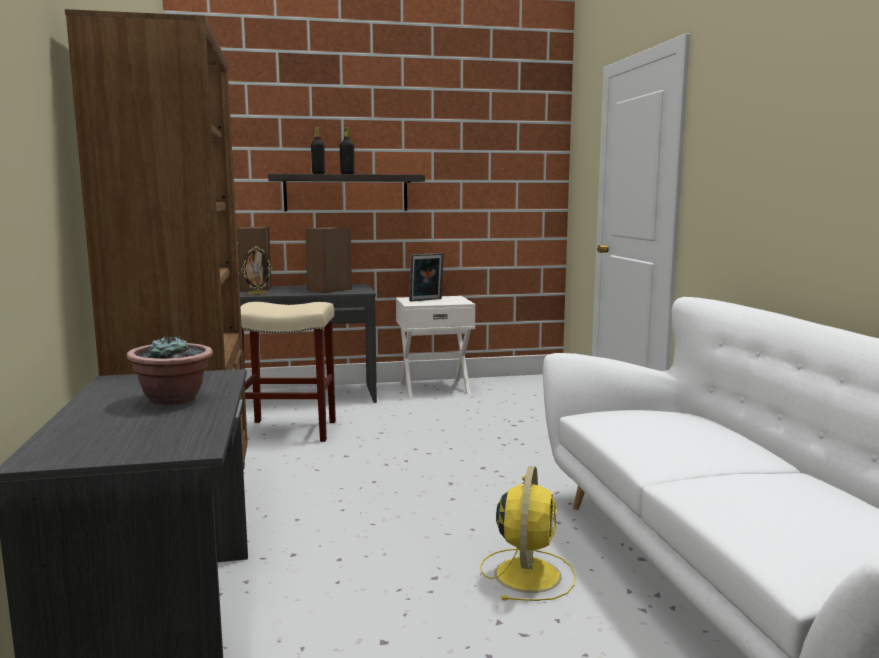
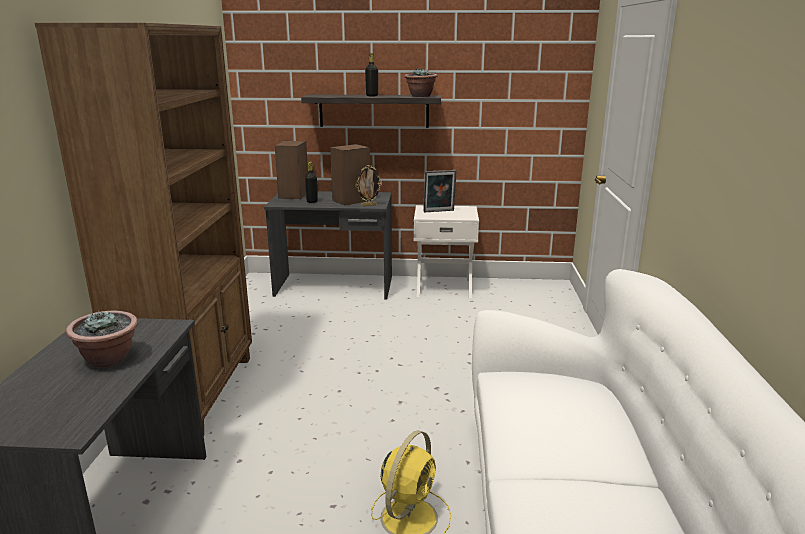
camera: 15 degrees right, 10 degrees up
(257, 294) = (288, 203): picture frame -> picture frame (369, 205)
(287, 431) = (300, 324): beige stool -> none
(318, 174) = (346, 95): black bottle -> black bottle (312, 201)
(400, 174) = (420, 96): none -> potted plant

